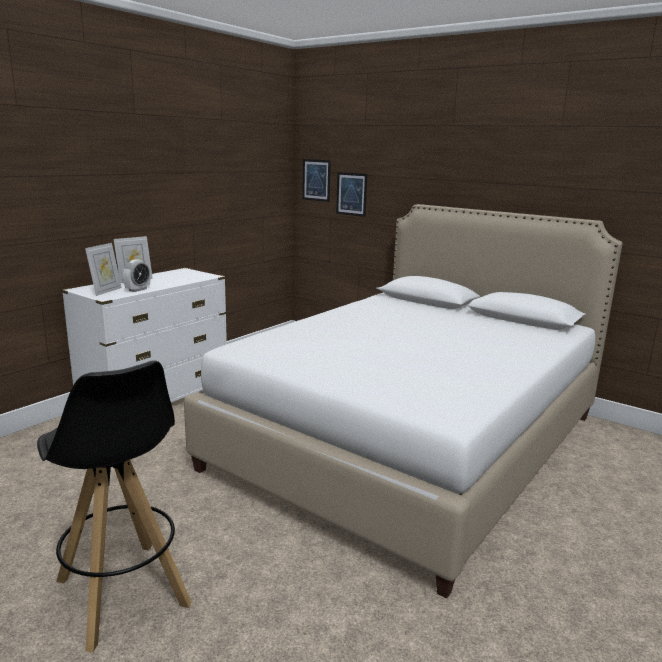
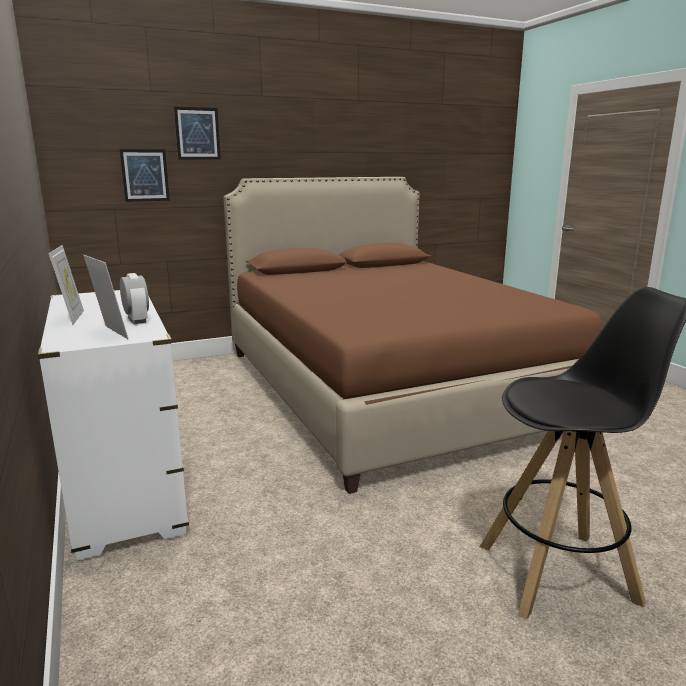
camera: 60 degrees left, 0 degrees up
(316, 180) = (84, 161): picture -> picture (197, 133)
(411, 441) = (387, 388): white bed -> brown bed

